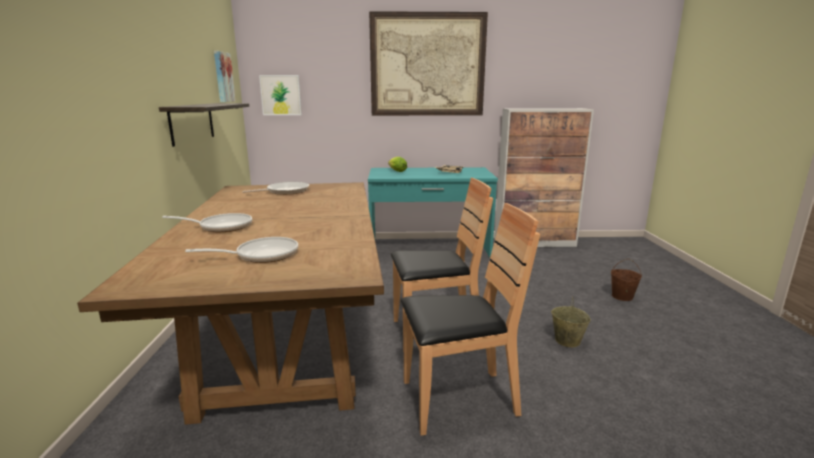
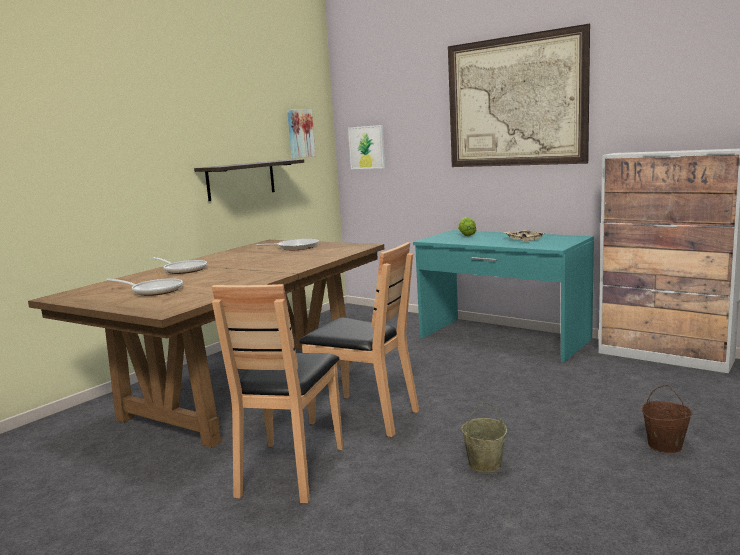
camera: 40 degrees right, 5 degrees down
(458, 399) = (290, 470): brown chair -> brown chair turned 75 degrees clockwise

